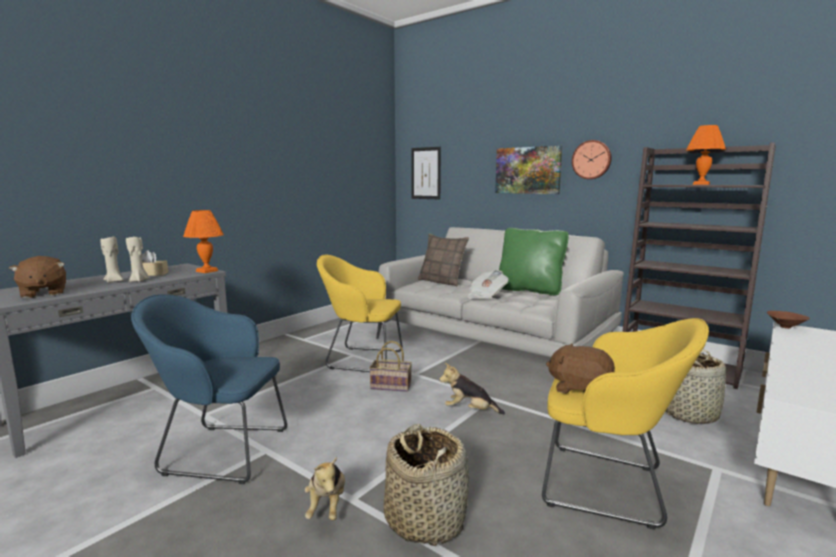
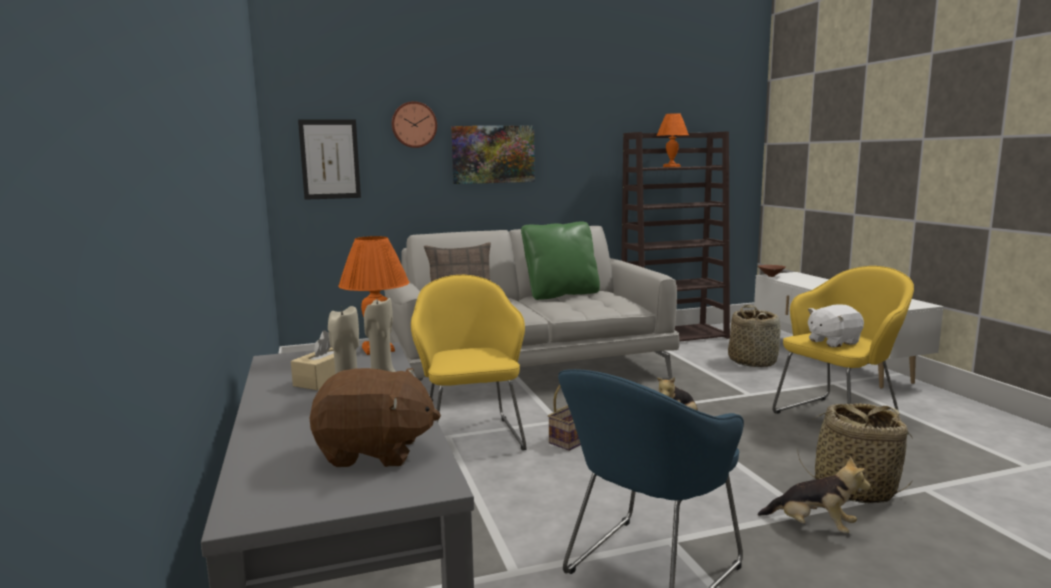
camera: 55 degrees left, 0 degrees up
(361, 359) = (471, 435): yellow armchair -> yellow armchair turned 120 degrees clockwise
(485, 296) = (555, 308): newspaper -> none
(580, 389) = (832, 342): brown plush toy -> white plush toy
(591, 160) = (565, 142): wall clock -> wall clock (414, 124)

